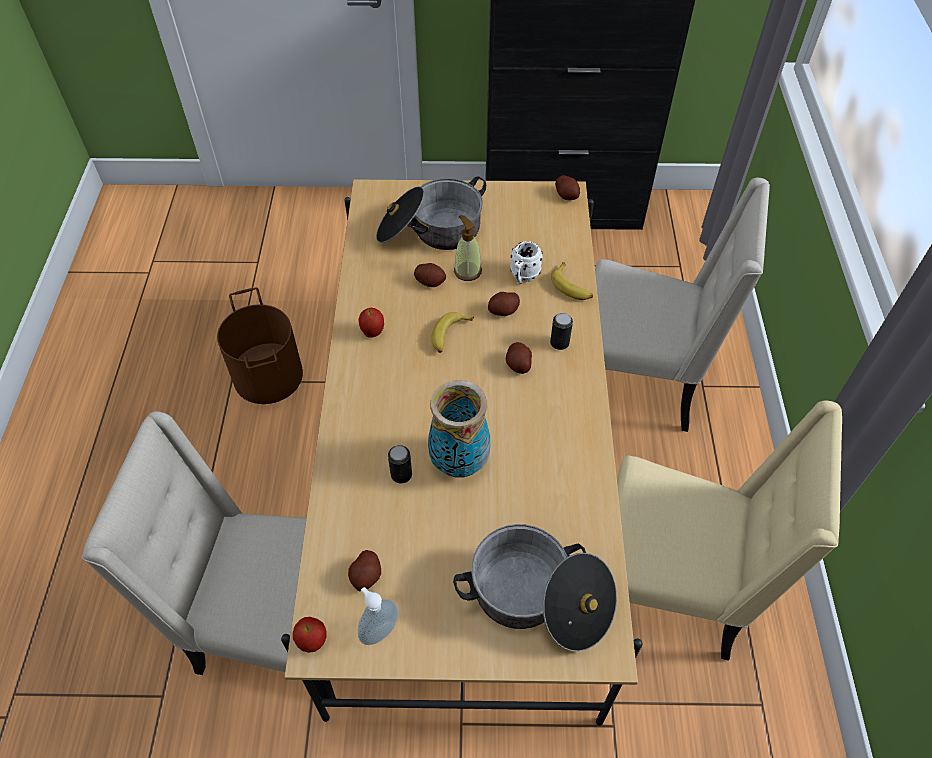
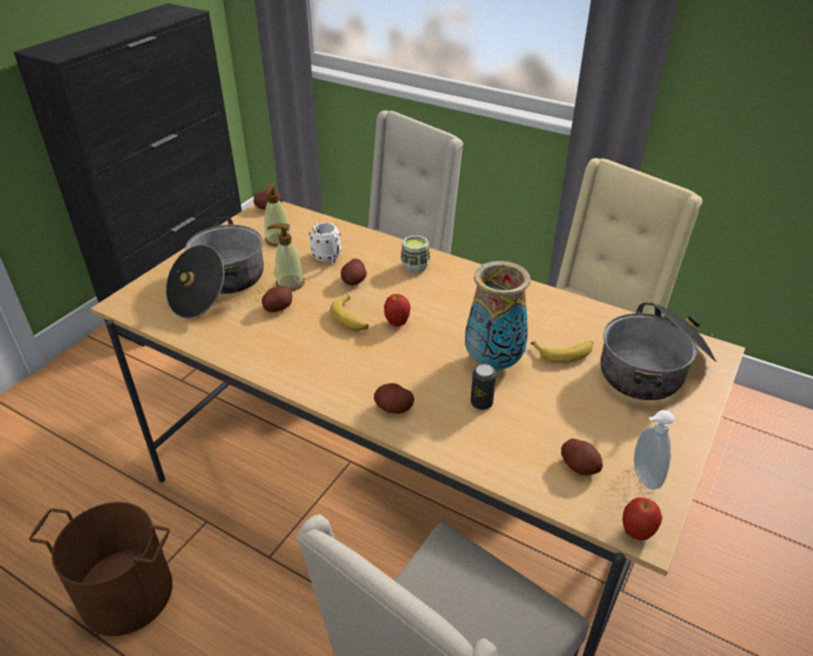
camera: 60 degrees left, 15 degrees down
(372, 333) = (301, 363): apple -> apple (397, 323)
(518, 364) = (417, 294): potato -> potato (393, 408)
(523, 229) = (278, 240): none -> soap dispenser
(559, 343) = (415, 267): can -> cup
(572, 287) = (365, 241): banana -> banana (564, 353)

